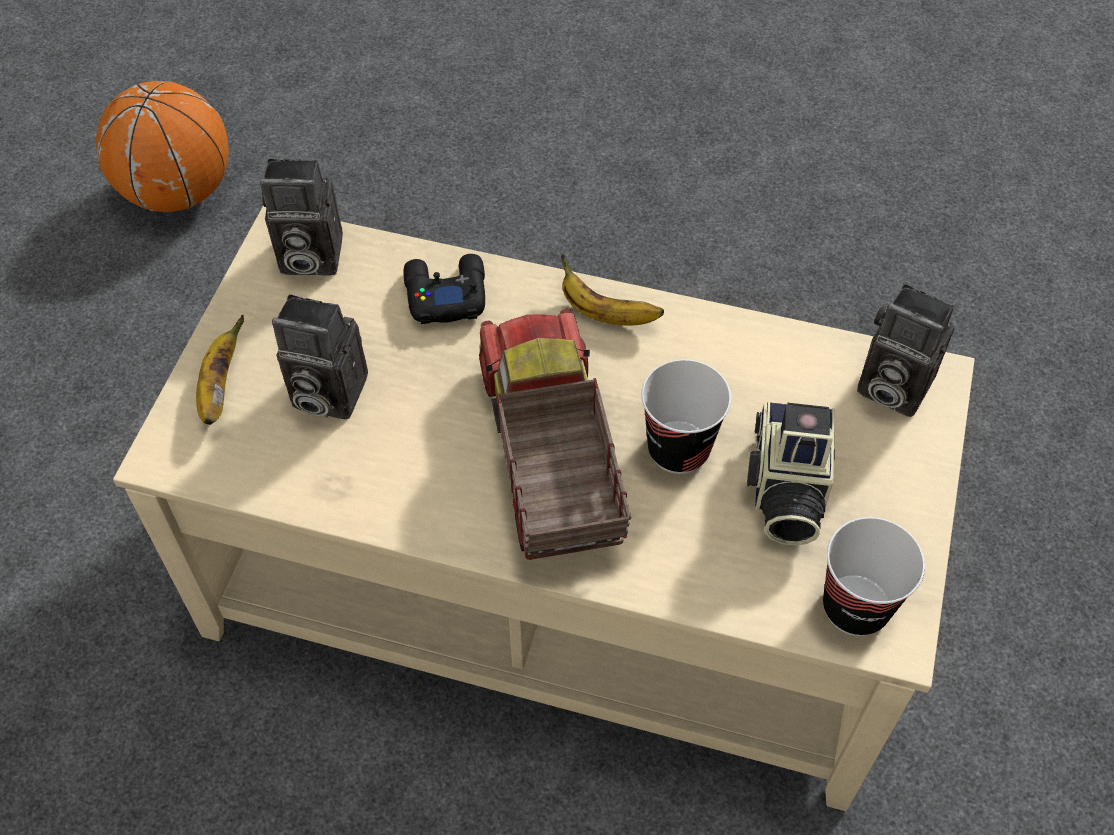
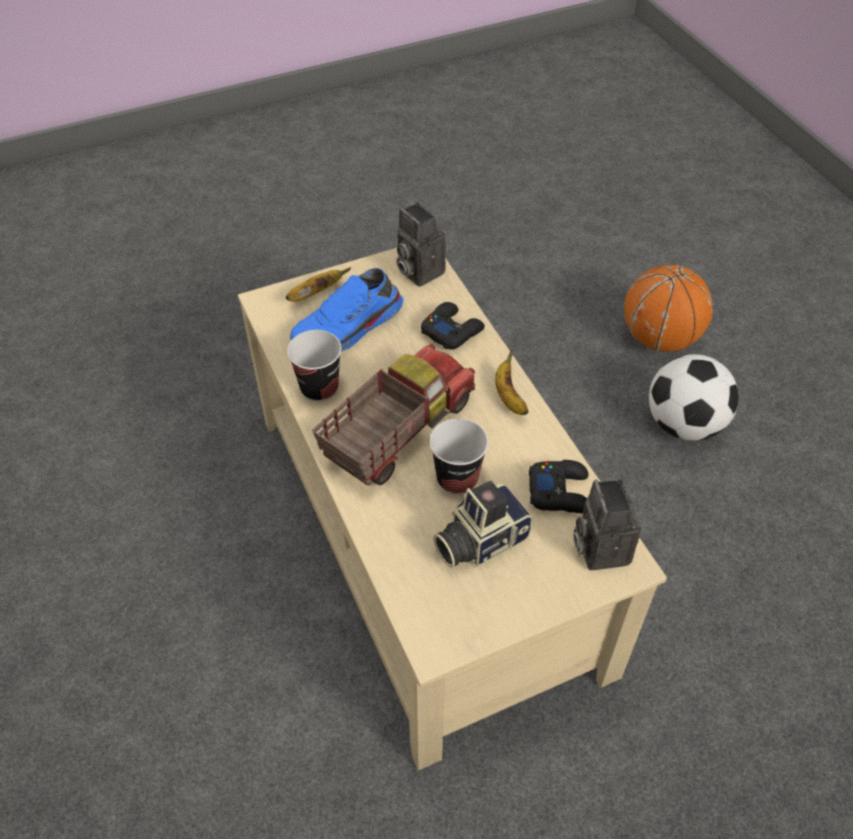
camera: 50 degrees right, 5 degrees down
(178, 192) = (480, 240): basketball -> basketball (659, 338)
(324, 394) = (349, 328): camera -> blue shoe
(645, 225) = (684, 424): none -> football
(786, 366) = (560, 492): none -> black game controller
(855, 607) = (436, 617): cup -> cup (319, 388)

